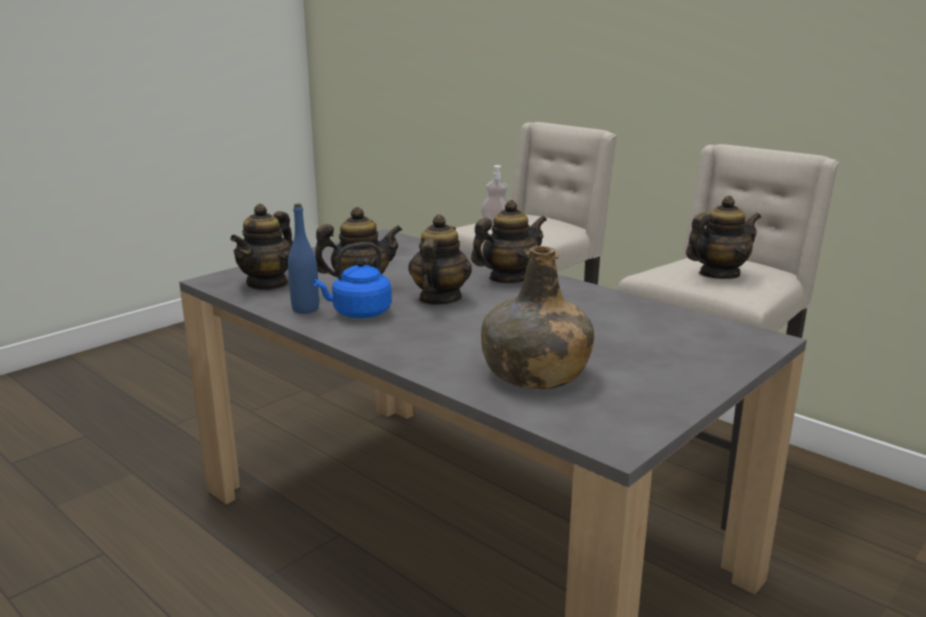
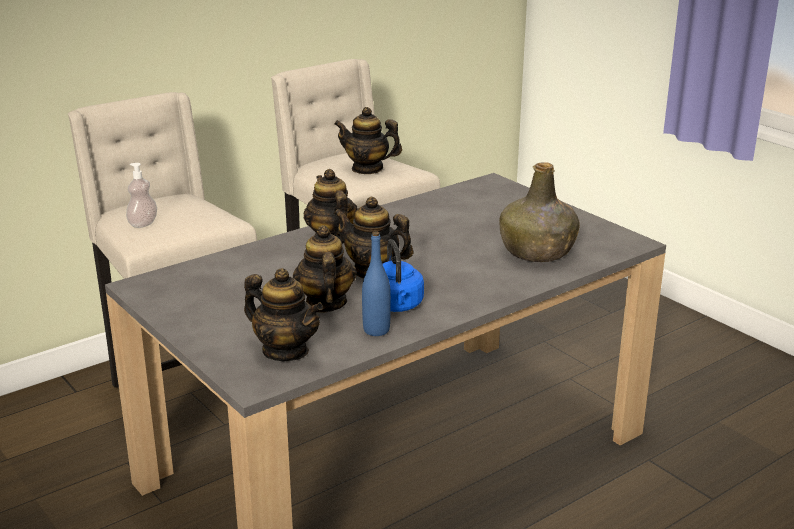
camera: 80 degrees left, 5 degrees up
(718, 274) = (367, 168): teapot -> teapot turned 60 degrees counterclockwise

